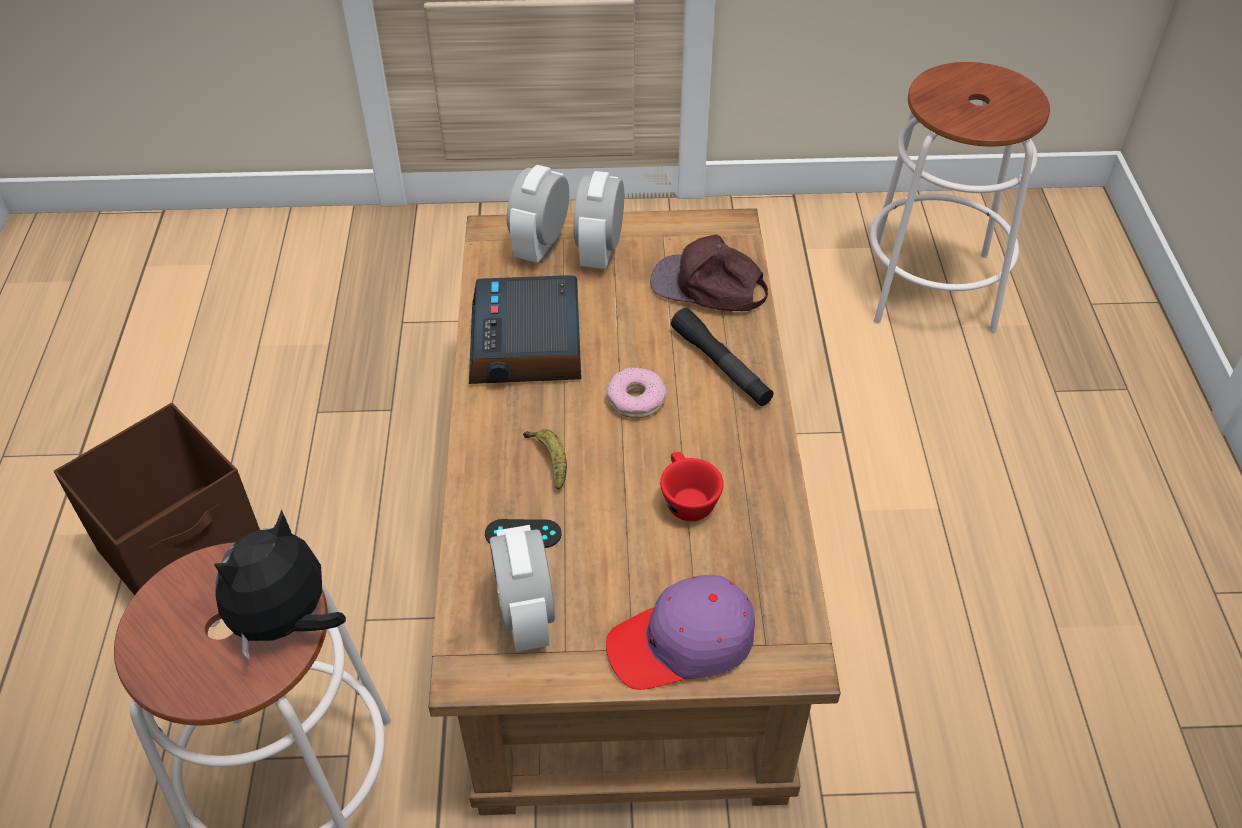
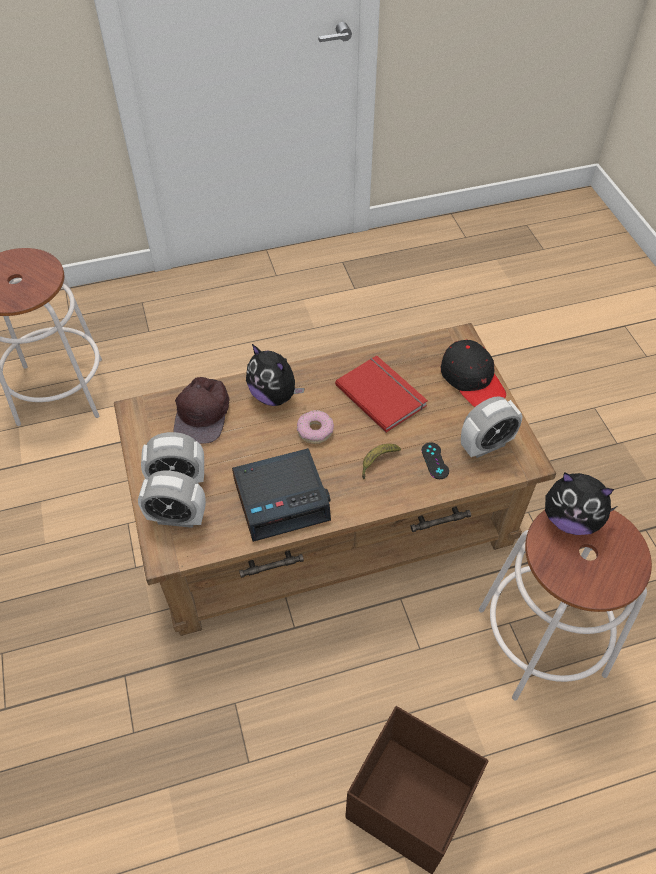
camera: 105 degrees left, 5 degrees up
(682, 643) = (472, 380): purple cap -> black cap
(686, 499) = (382, 394): red cup -> red book
(721, 366) = (274, 395): black flashlight -> plush toy

